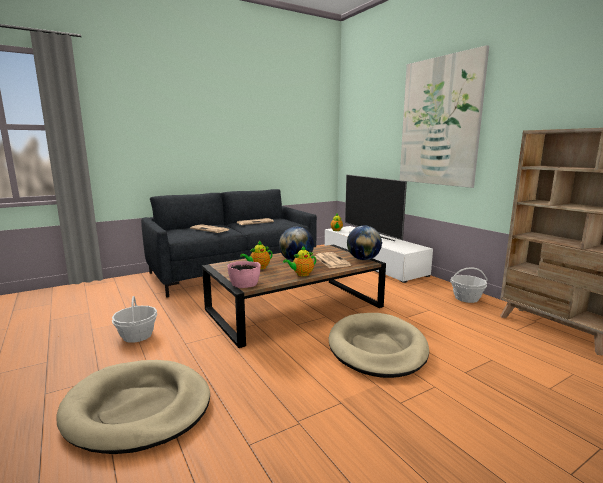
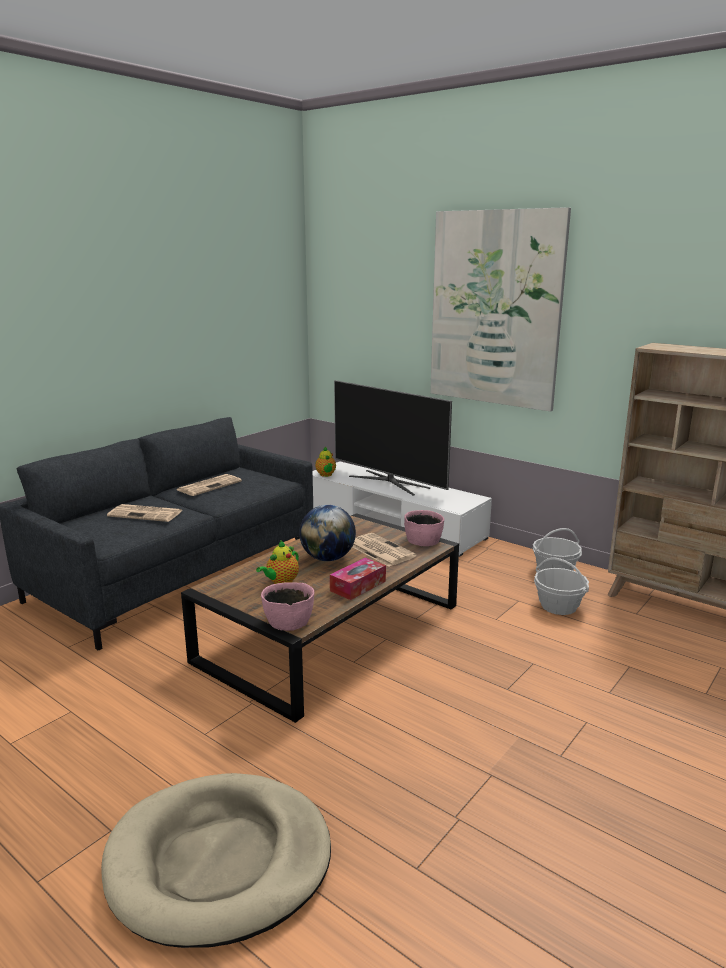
camera: 20 degrees left, 5 degrees up
(137, 335) = (108, 737): basket -> basket (558, 606)
(301, 274) = (358, 586): teapot -> tissue box
(363, 259) = (423, 540): globe -> pink bowl
(377, 348) = (487, 679): beige dog bed -> none

